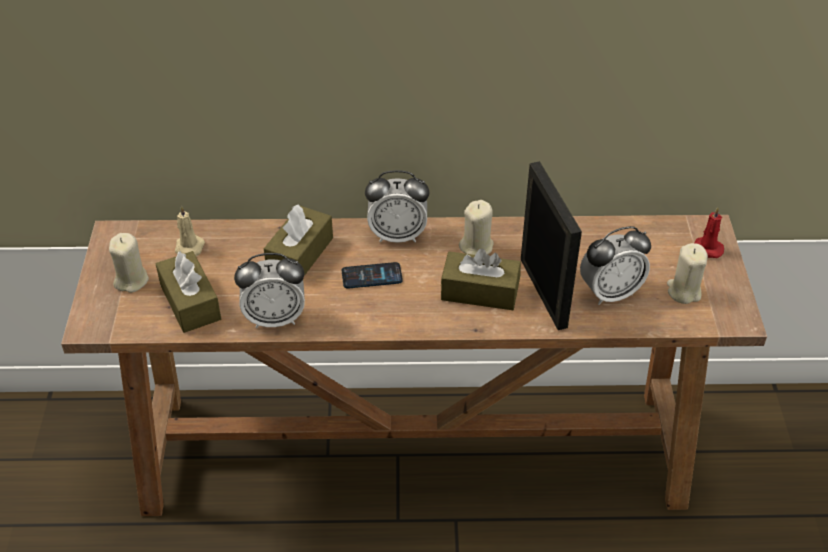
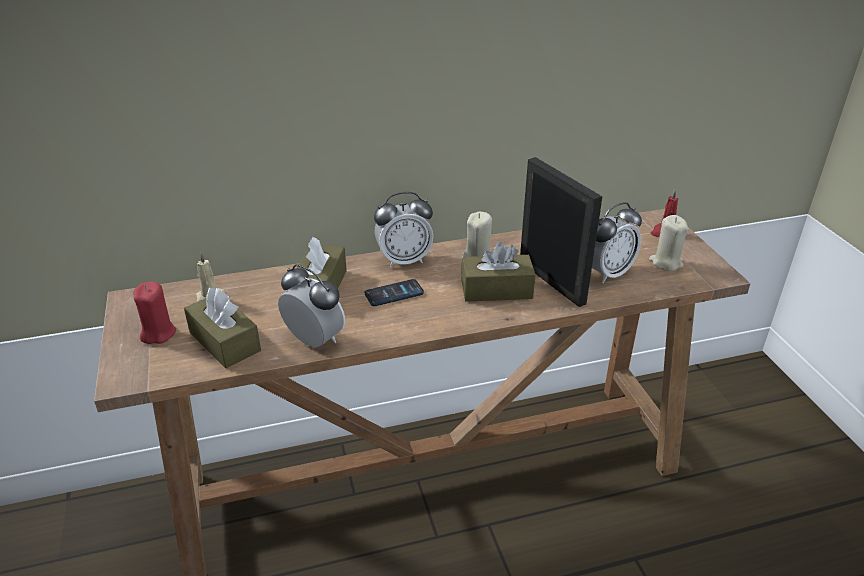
camera: 15 degrees left, 10 degrees down
(131, 280) = (158, 333): beige candle -> red candle
(275, 318) = (314, 341): alarm clock -> alarm clock turned 120 degrees counterclockwise

